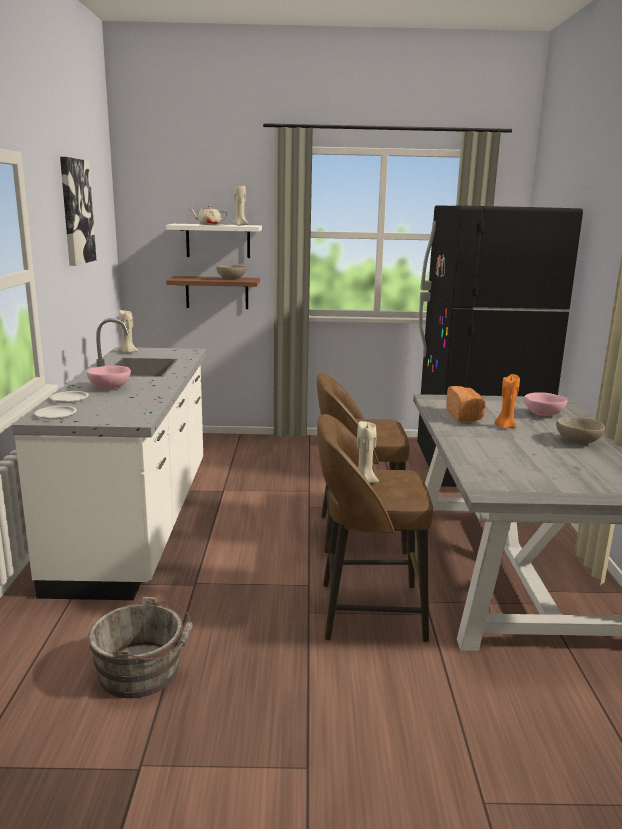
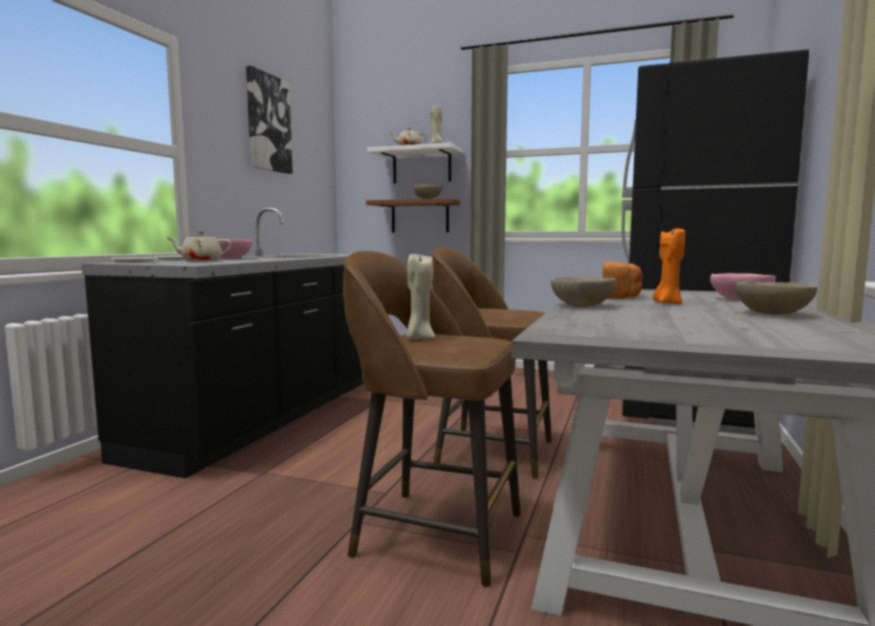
camera: 20 degrees right, 10 degrees down
(107, 403) = (201, 261): none -> beige teapot
(128, 352) = (303, 254): beige candle -> none
(138, 522) = (270, 415): white counter -> black counter
(144, 671) = (107, 550): grey bucket -> none
(457, 438) = (582, 306): none -> beige bowl

